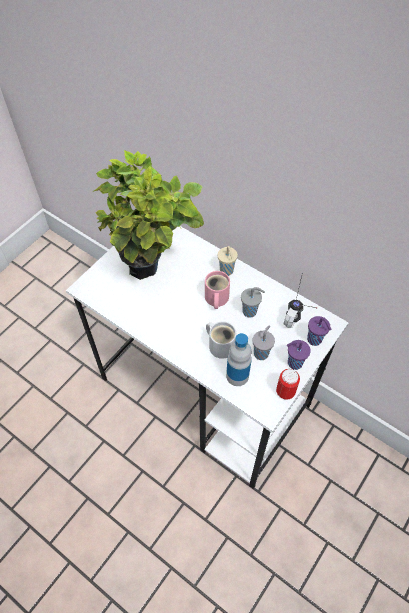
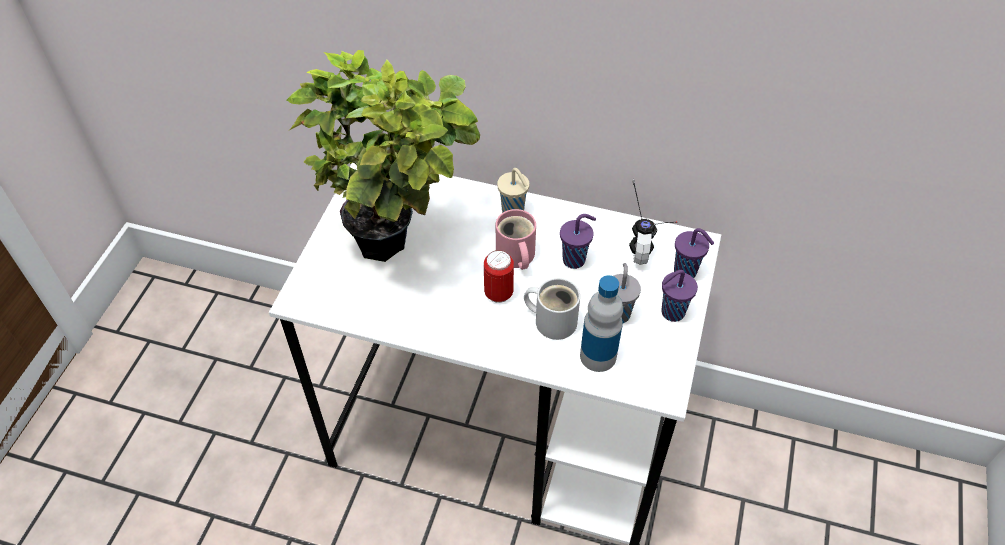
camera: 20 degrees left, 5 degrees down
(250, 311) = (575, 259): grey cup -> purple cup
(285, 392) = (678, 357): can -> can (498, 293)

